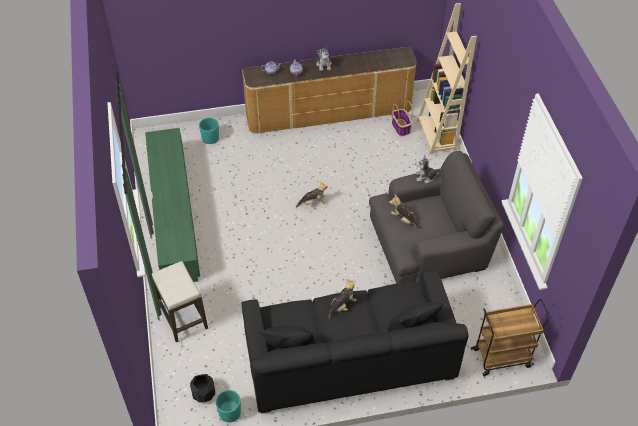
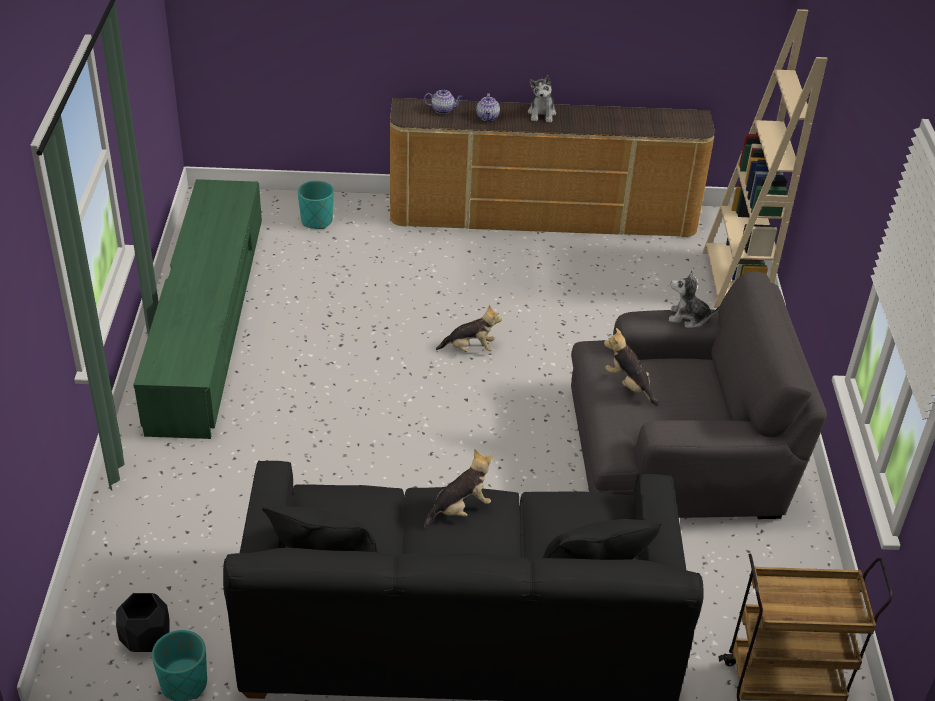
camera: 10 degrees right, 10 degrees down
(182, 317) = (157, 494): stool -> none
(401, 128) = (670, 258): basket -> none

